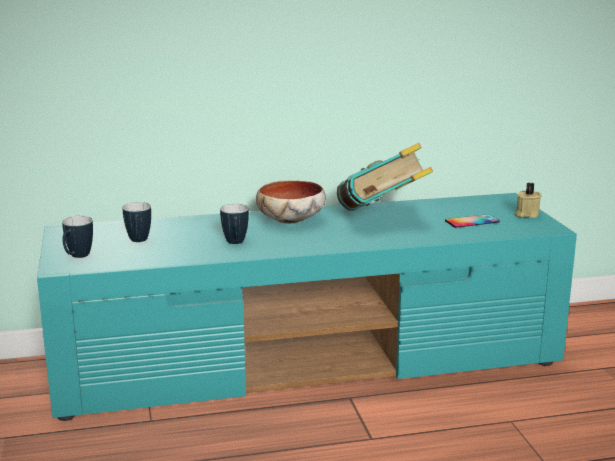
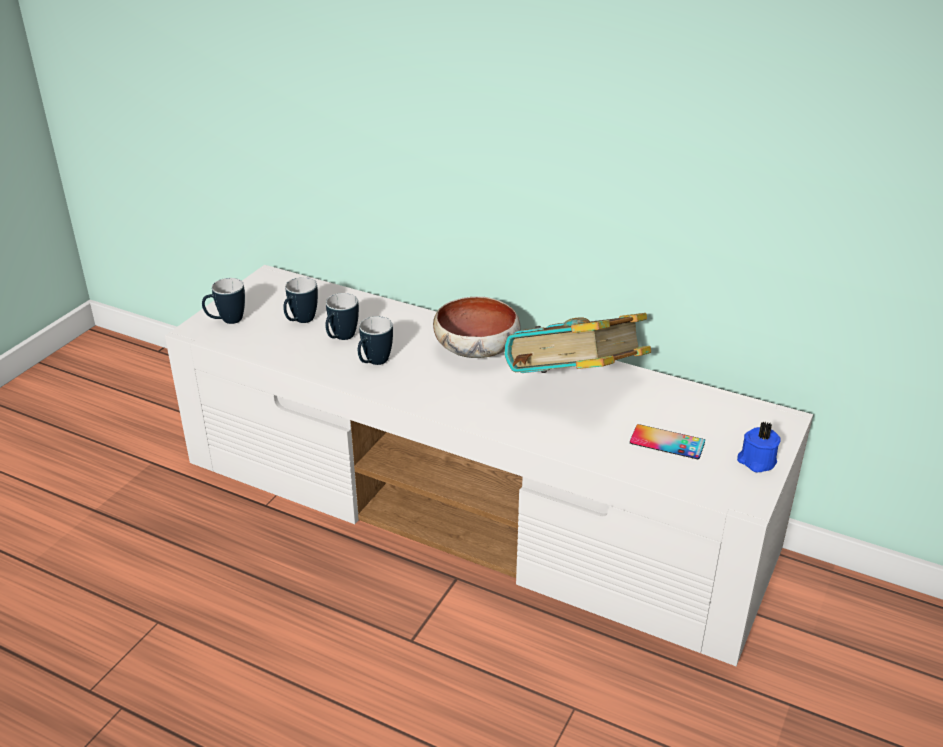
camera: 40 degrees right, 15 degrees up
(187, 240) = (341, 338): none -> mug
(310, 363) = (475, 512): turquoise tv stand -> white tv stand
(526, 214) = (756, 461): beige candle -> blue candle

